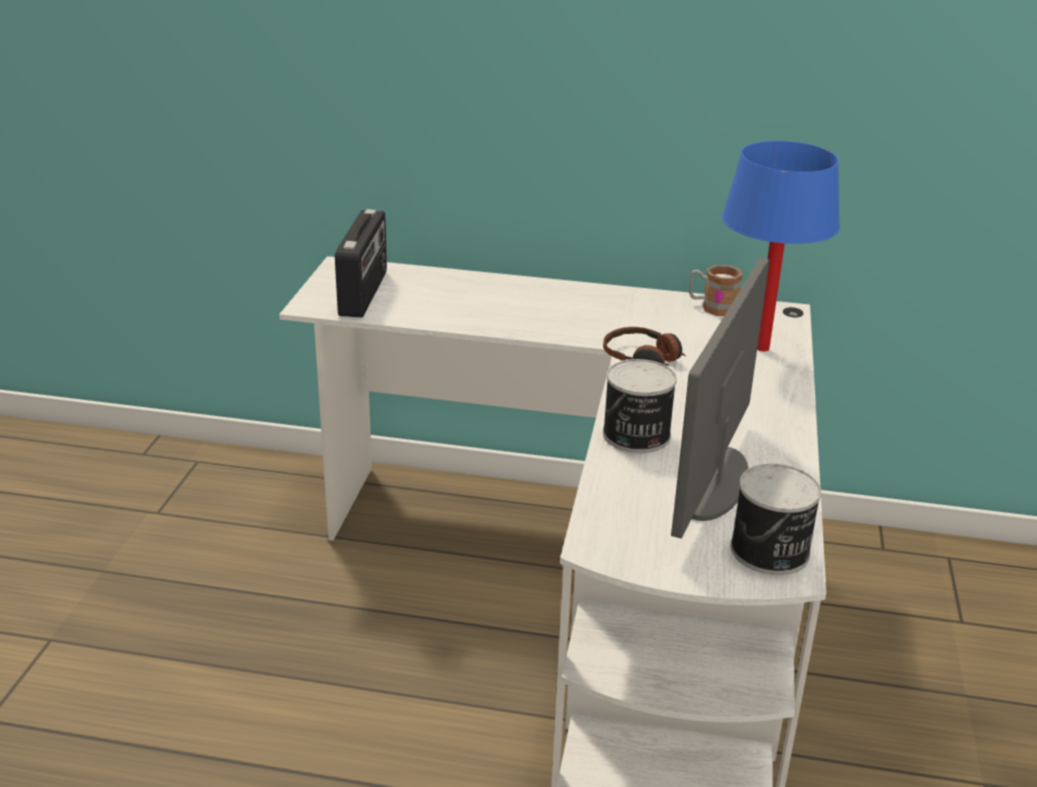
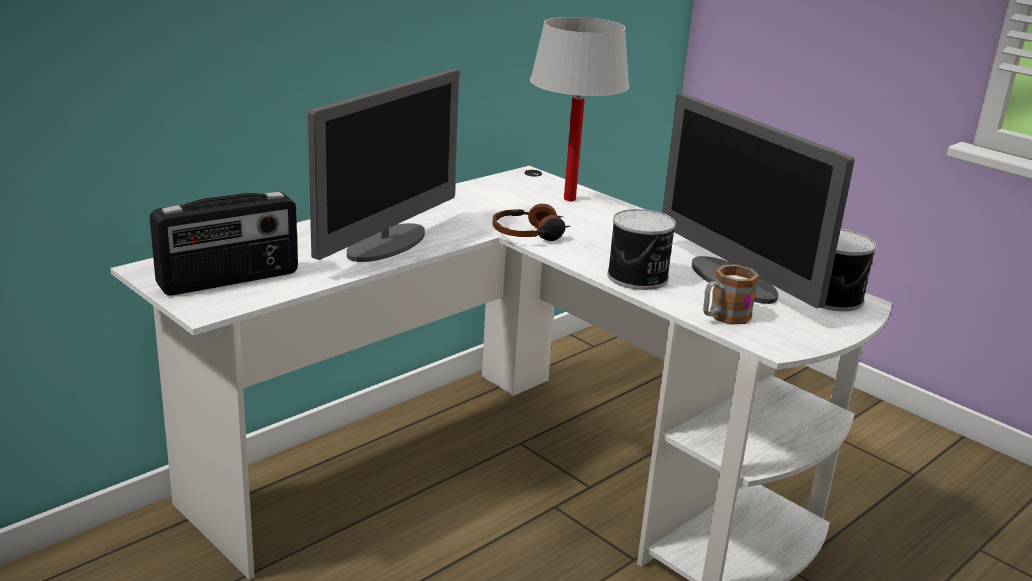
camera: 55 degrees left, 5 degrees down
(364, 293) = (229, 280): radio -> radio turned 105 degrees clockwise
(517, 315) = (387, 243): none -> monitor
(712, 307) = (486, 187): mug -> mug (723, 317)
(762, 348) = (569, 199): blue table lamp -> white table lamp

